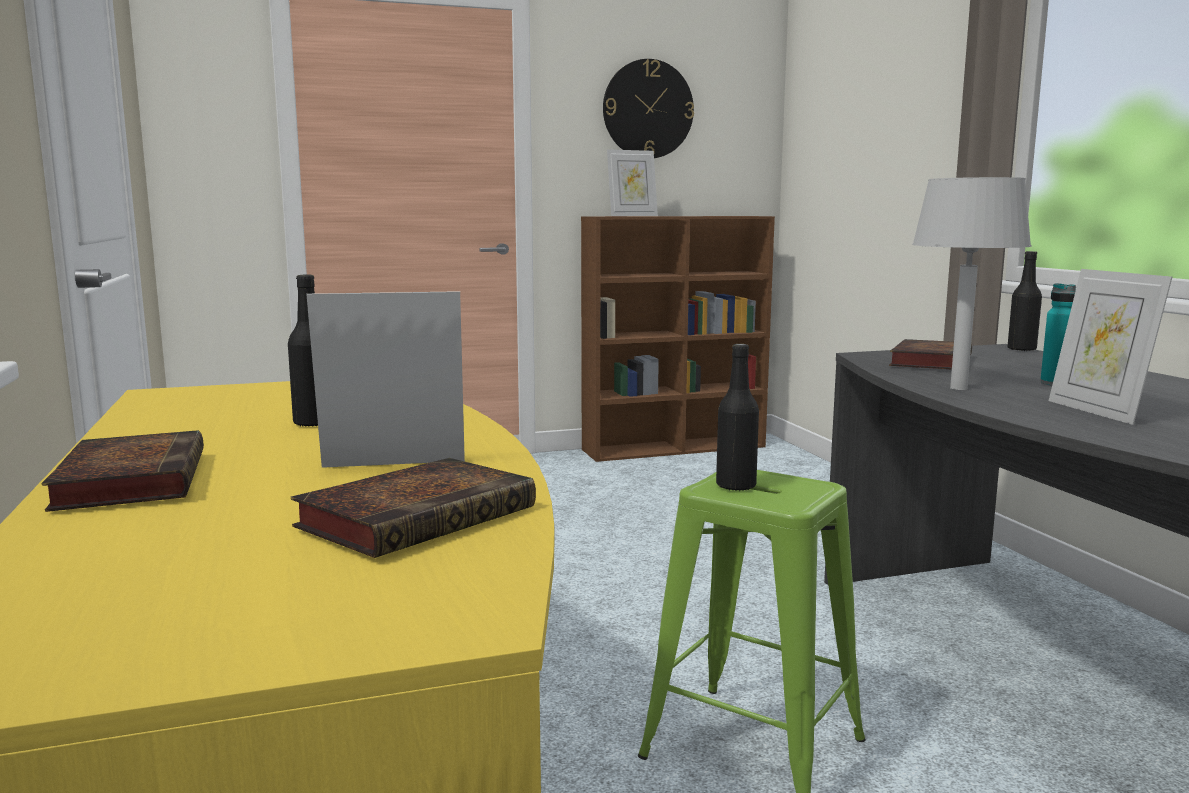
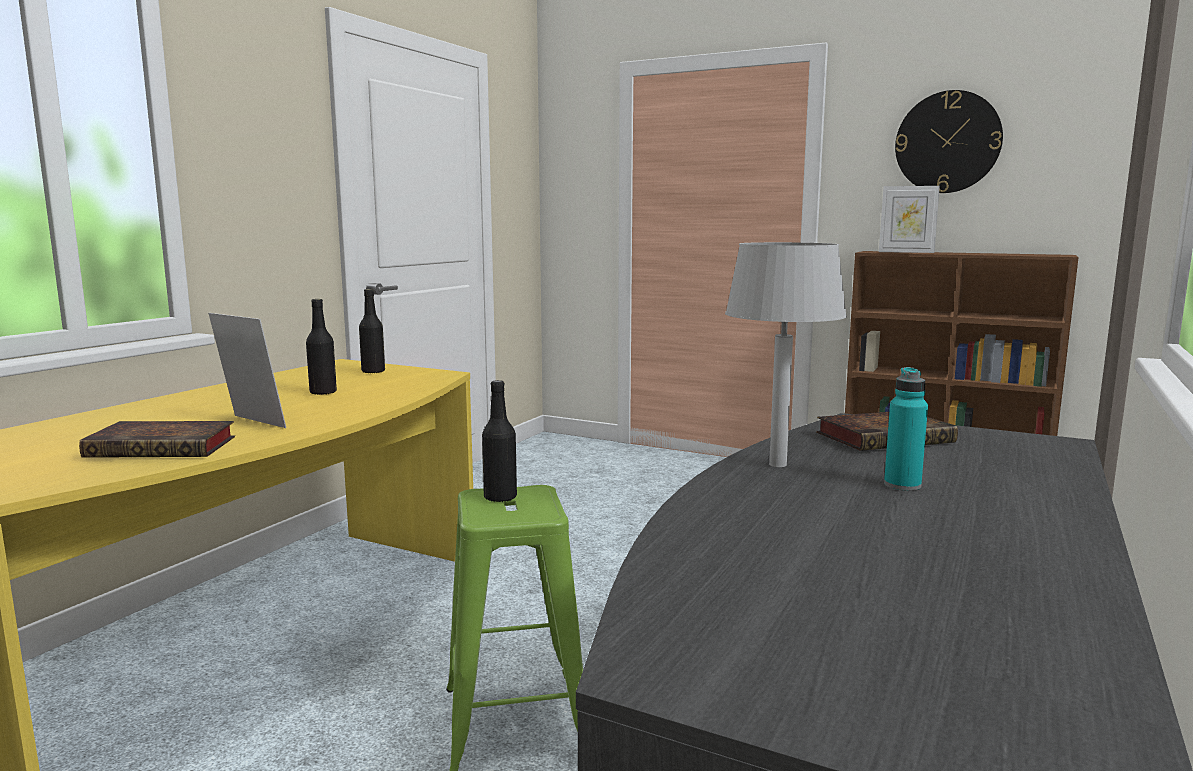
camera: 45 degrees right, 0 degrees up
(131, 480) = (172, 403): book -> none
(1021, 349) = (1072, 449): black bottle -> black bottle (373, 372)
(1098, 411) = (793, 515): picture frame -> none

